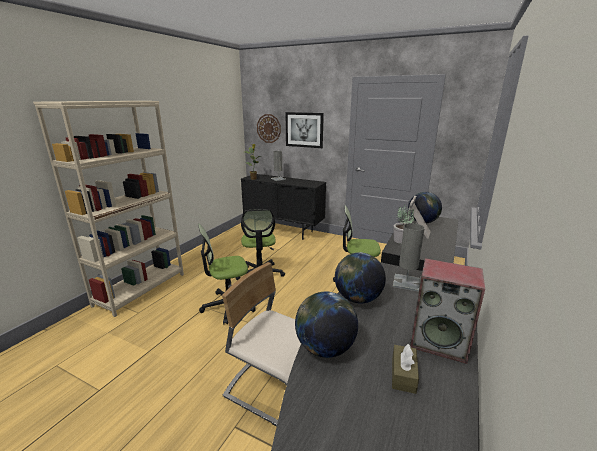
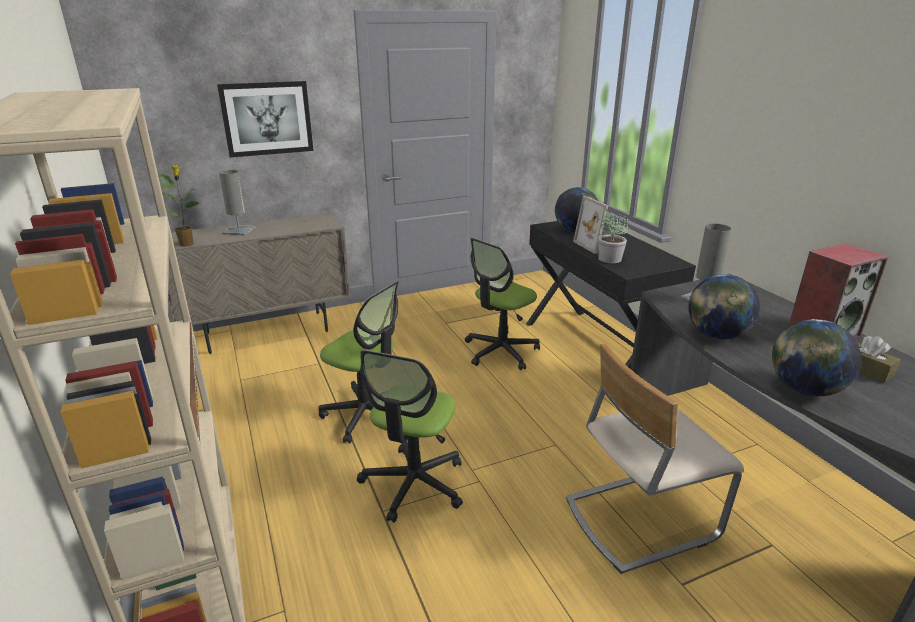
camera: 50 degrees left, 5 degrees up
(268, 128) = (174, 124): wall clock -> none
(283, 231) = (268, 332): black cabinet -> beige cabinet

